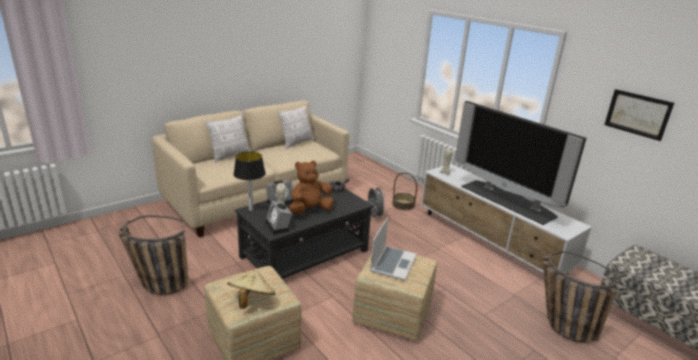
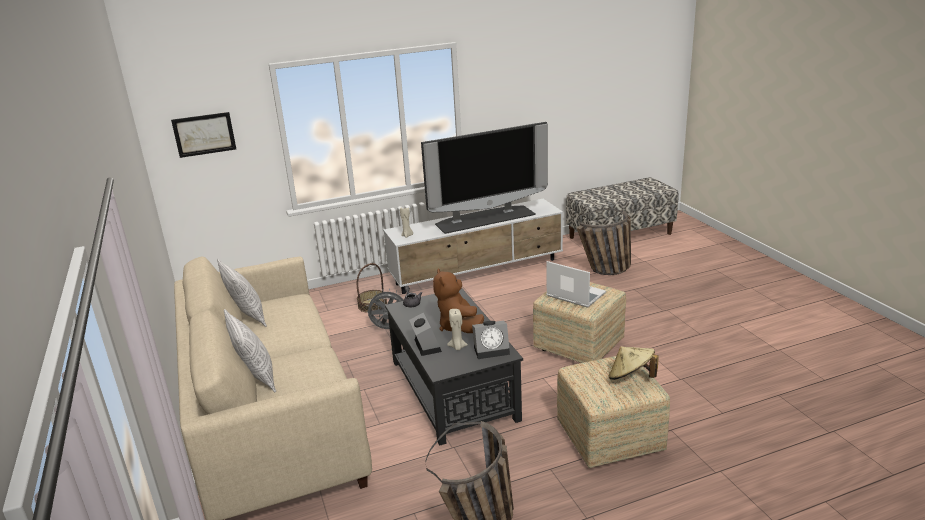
camera: 70 degrees left, 0 degrees up
(251, 209) = (439, 368): table lamp -> none
(637, 114) = (534, 92): picture -> picture (204, 134)

